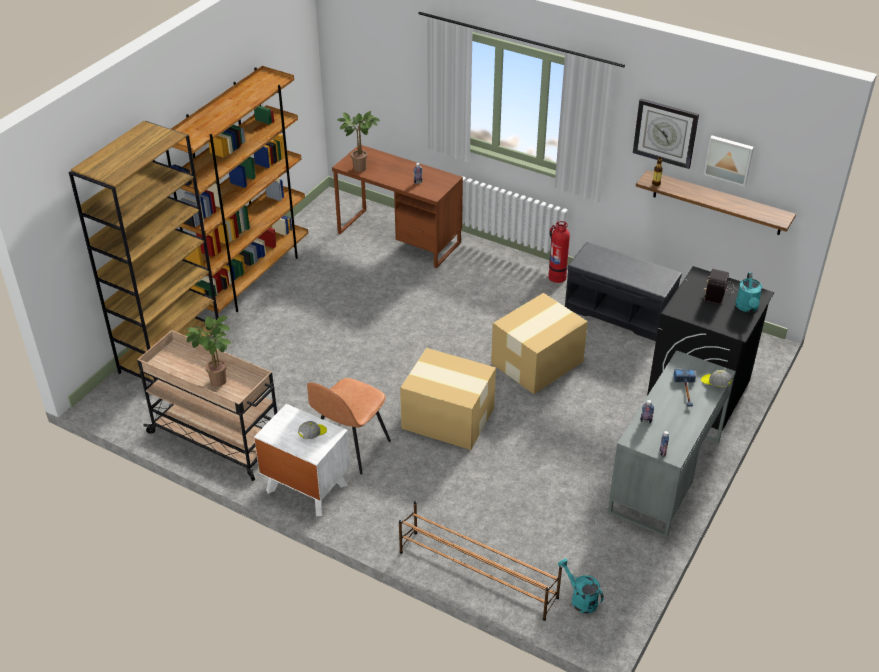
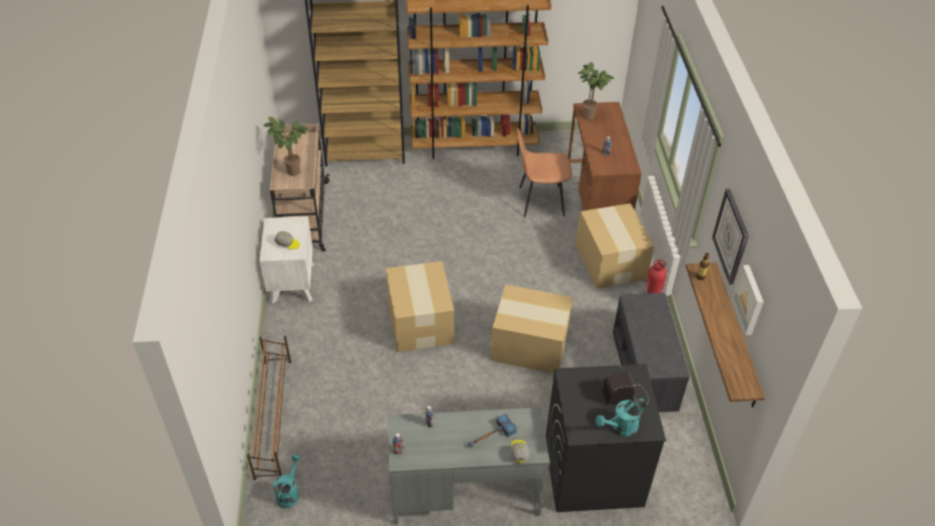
camera: 55 degrees right, 5 degrees up
(350, 447) = (346, 284): brown chair -> brown chair (540, 201)
(485, 270) = (610, 261): none -> cardboard box

